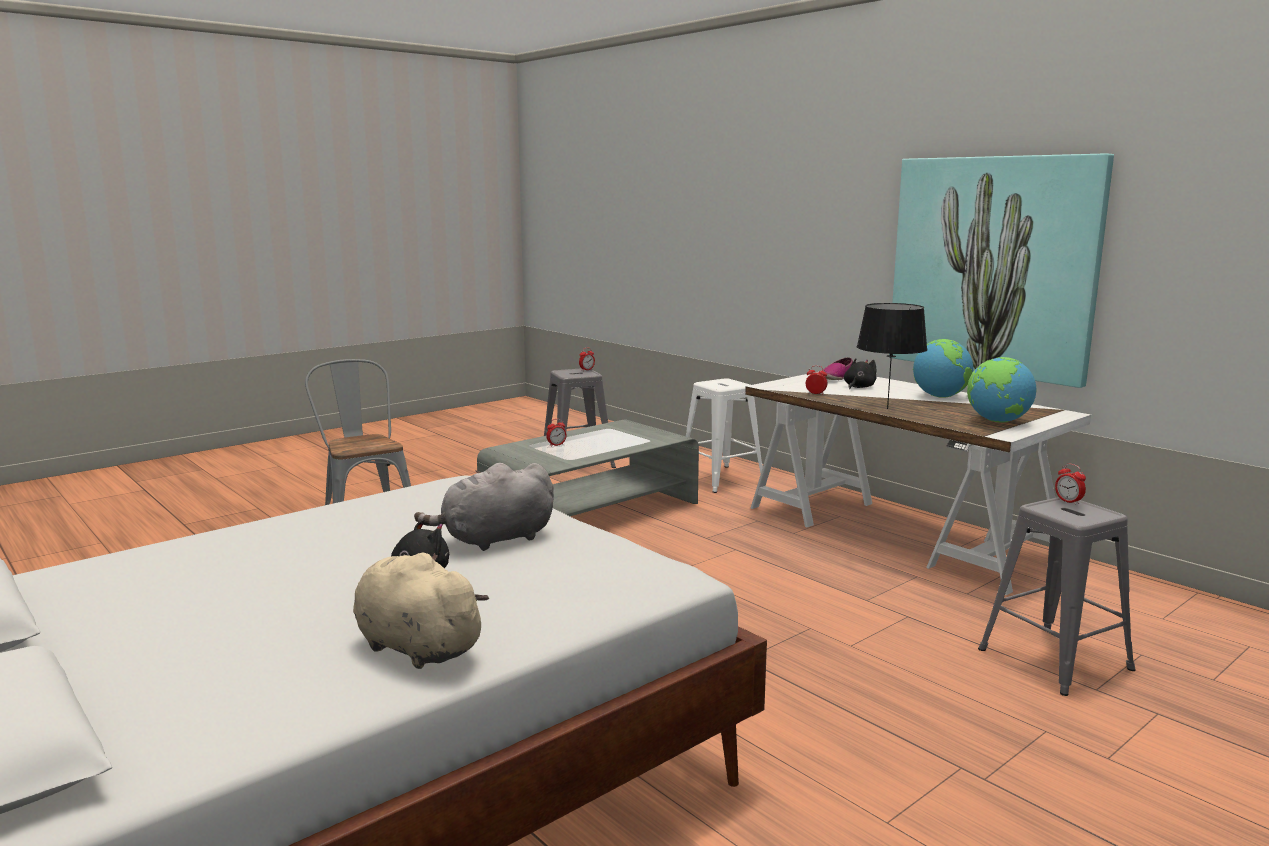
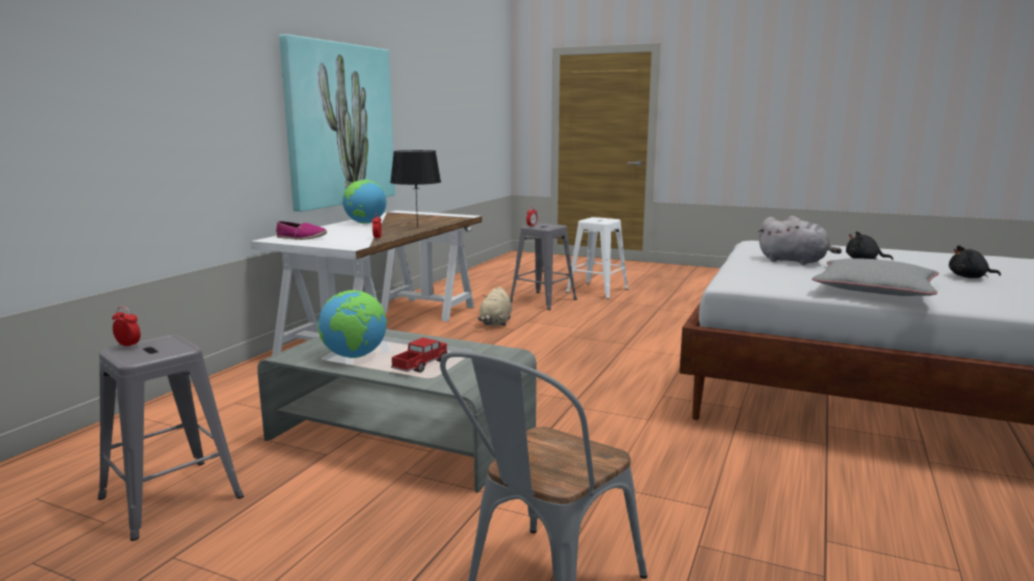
camera: 115 degrees left, 0 degrees up
(321, 524) = (874, 289): none -> grey pillow
(415, 646) = (900, 253): beige plush toy -> beige plush toy (496, 323)
(556, 445) = (421, 365): alarm clock -> toy truck
(722, 479) = (250, 396): white stool -> white stool (597, 290)
(858, 387) = (341, 233): black plush toy -> black plush toy (969, 277)
(997, 421) = (433, 217): globe -> globe (355, 356)

